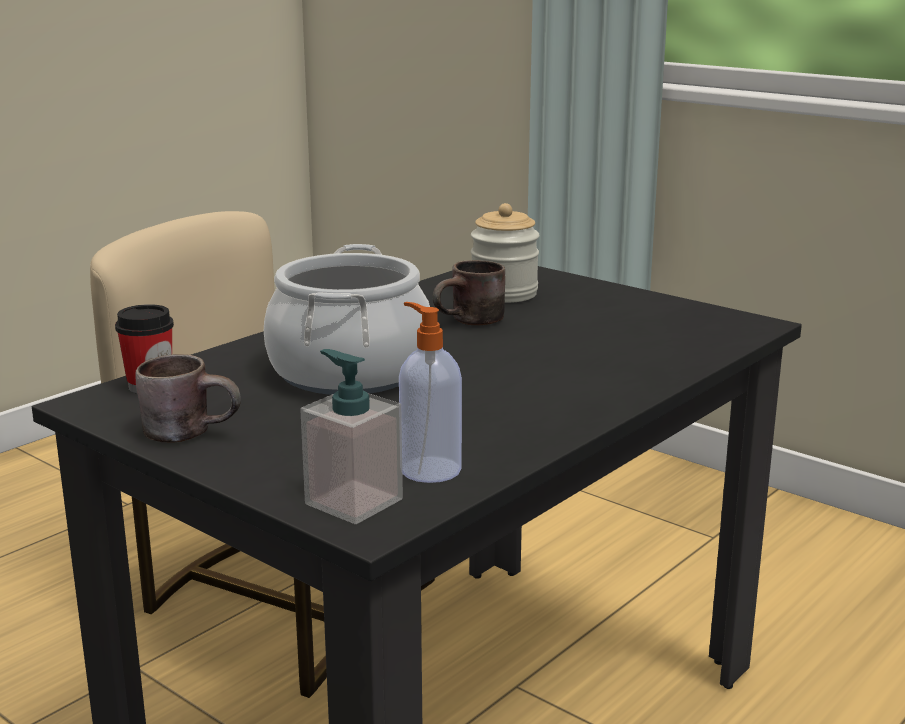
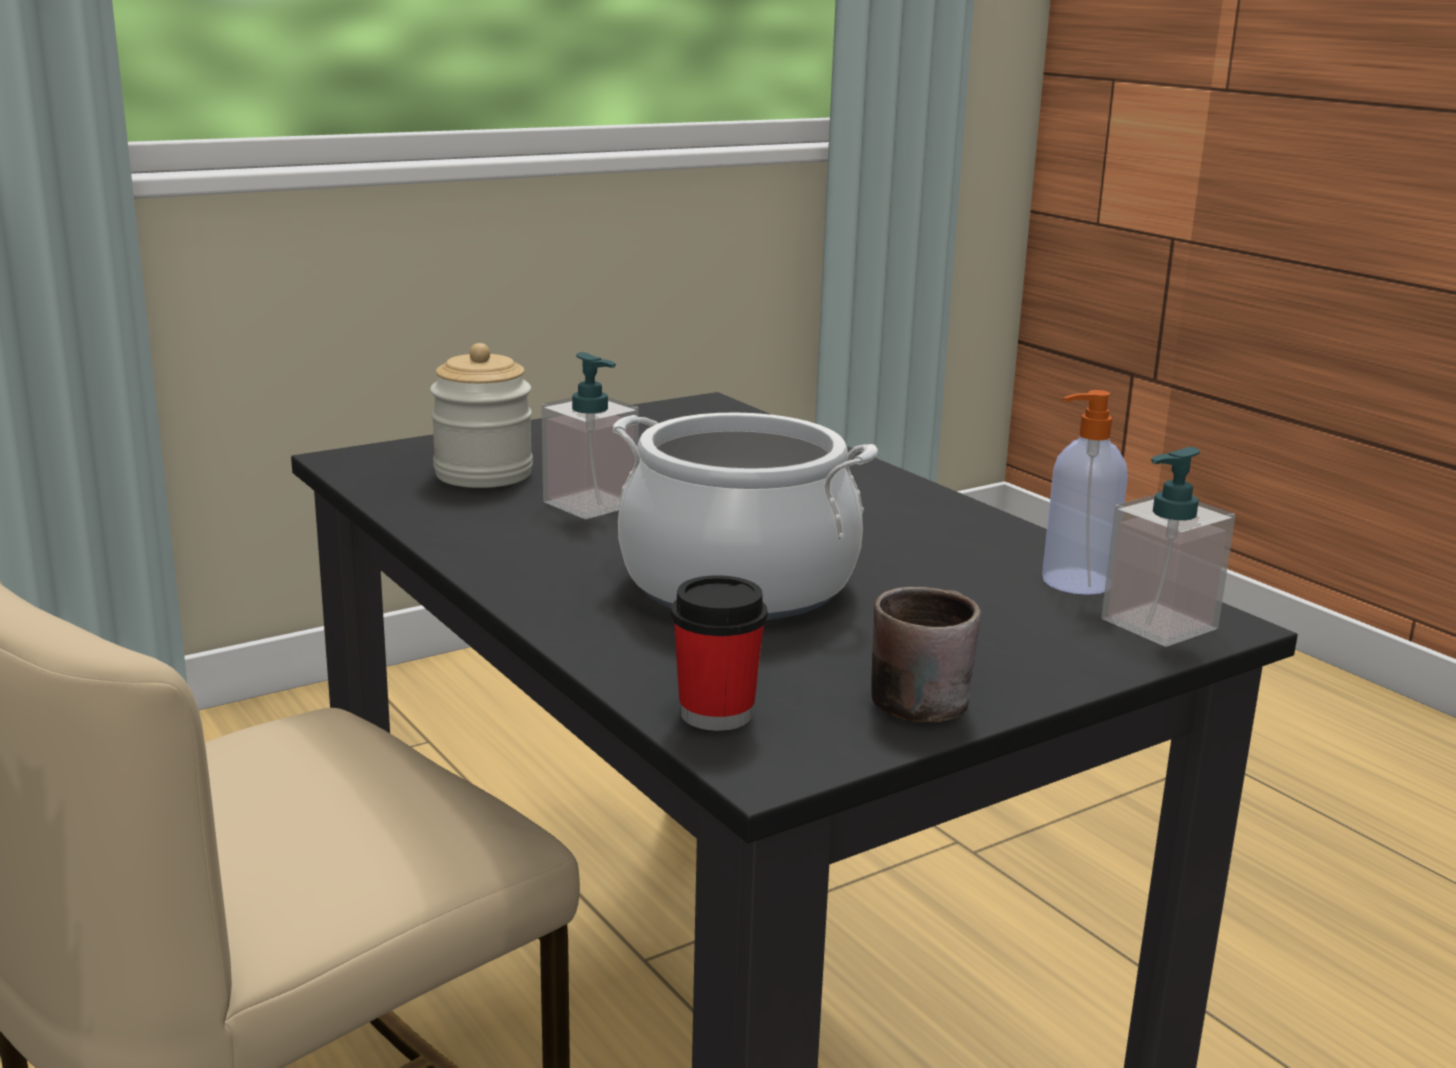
camera: 75 degrees left, 0 degrees up
(472, 322) = (591, 504): brown mug -> soap dispenser

